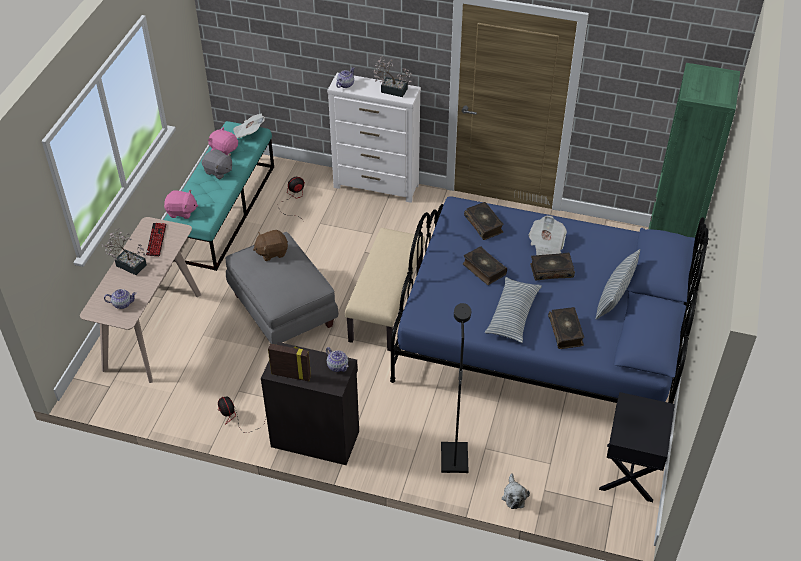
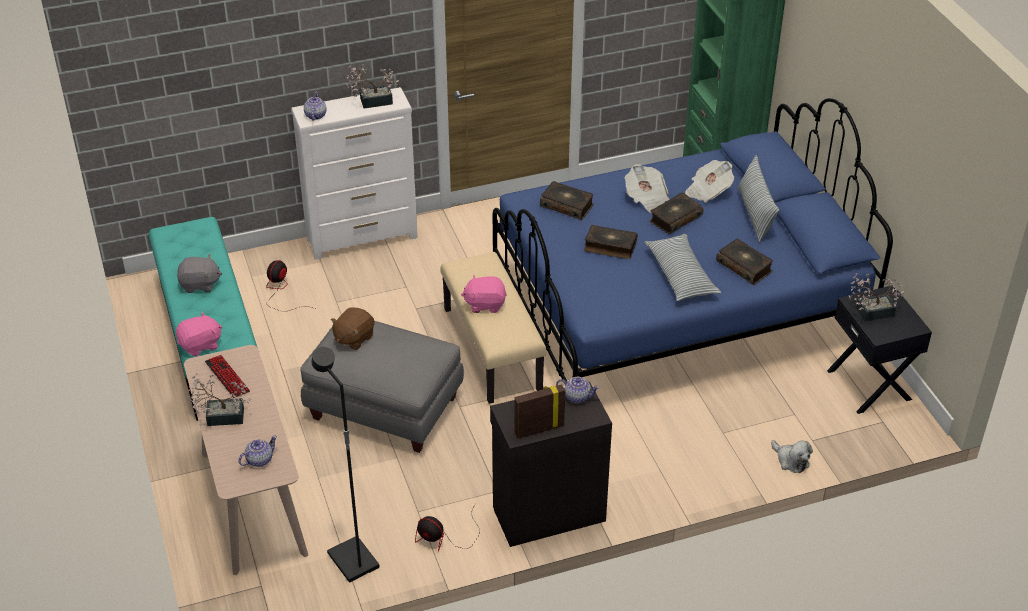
camera: 35 degrees left, 5 degrees down
(224, 150) = (182, 260): pink plush toy -> pink plush toy (485, 304)
(249, 133) = (194, 230): newspaper -> newspaper (708, 191)
(453, 458) = (702, 458): black floor lamp -> black floor lamp (352, 561)
(633, 416) = (870, 312): none -> potted plant

